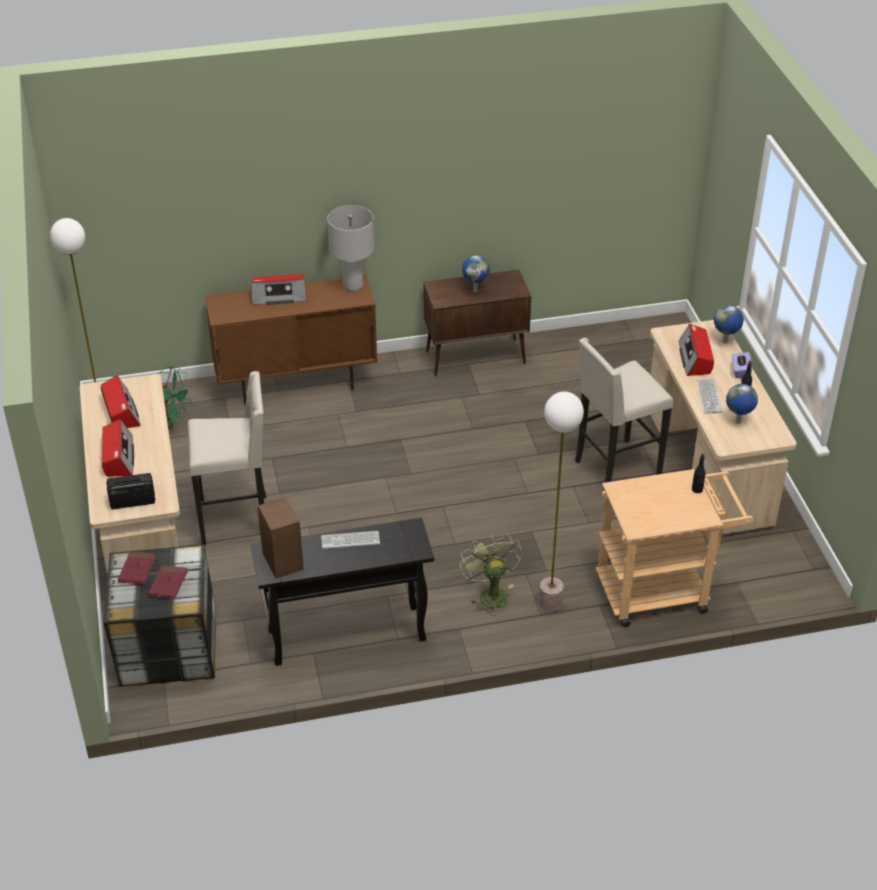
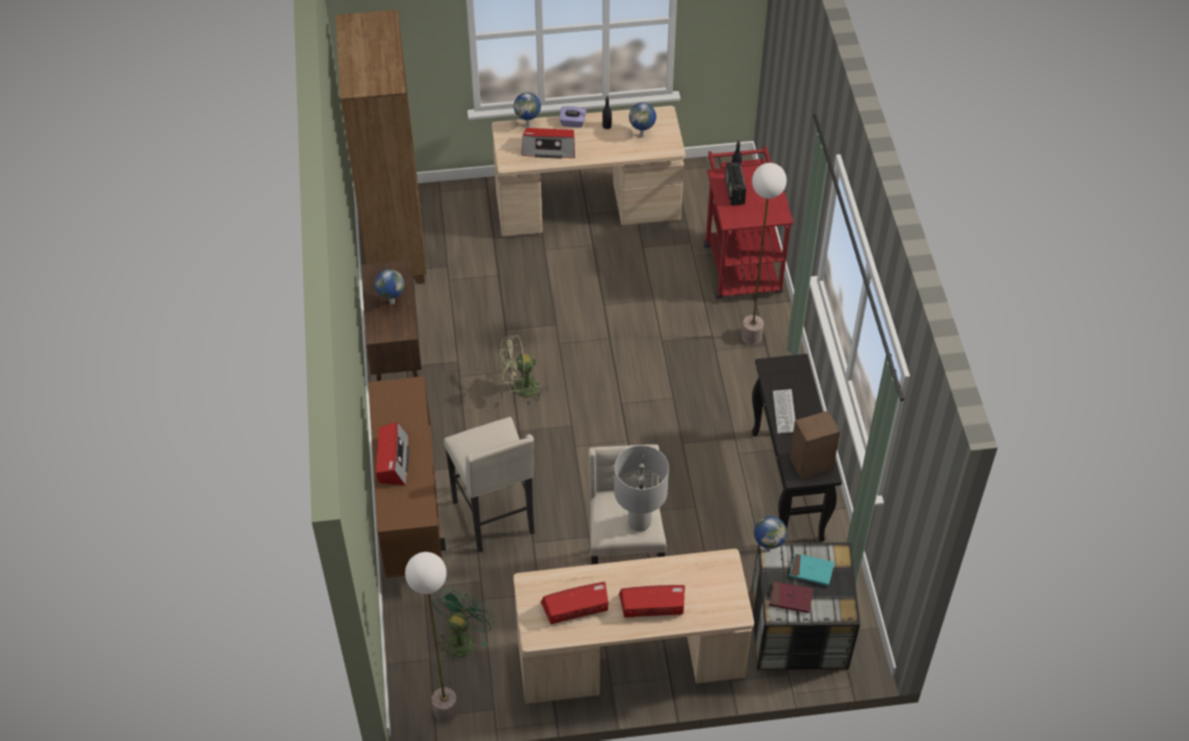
camera: 85 degrees left, 10 degrees up
(132, 501) = (722, 589): radio -> radio (734, 192)
(168, 584) = (811, 571): red book -> turquoise book
(196, 551) = (767, 549): none -> globe
(353, 286) = (388, 393): grey table lamp -> grey table lamp (639, 522)
(490, 593) = (739, 377): green fan -> green fan (520, 389)
(615, 469) = (584, 272): beige stool -> beige stool (496, 518)
(619, 342) = (395, 244): none -> brown bookcase
(662, 590) = (740, 262): beige cart -> red cart
(709, 396) = (605, 148): keyboard -> none

